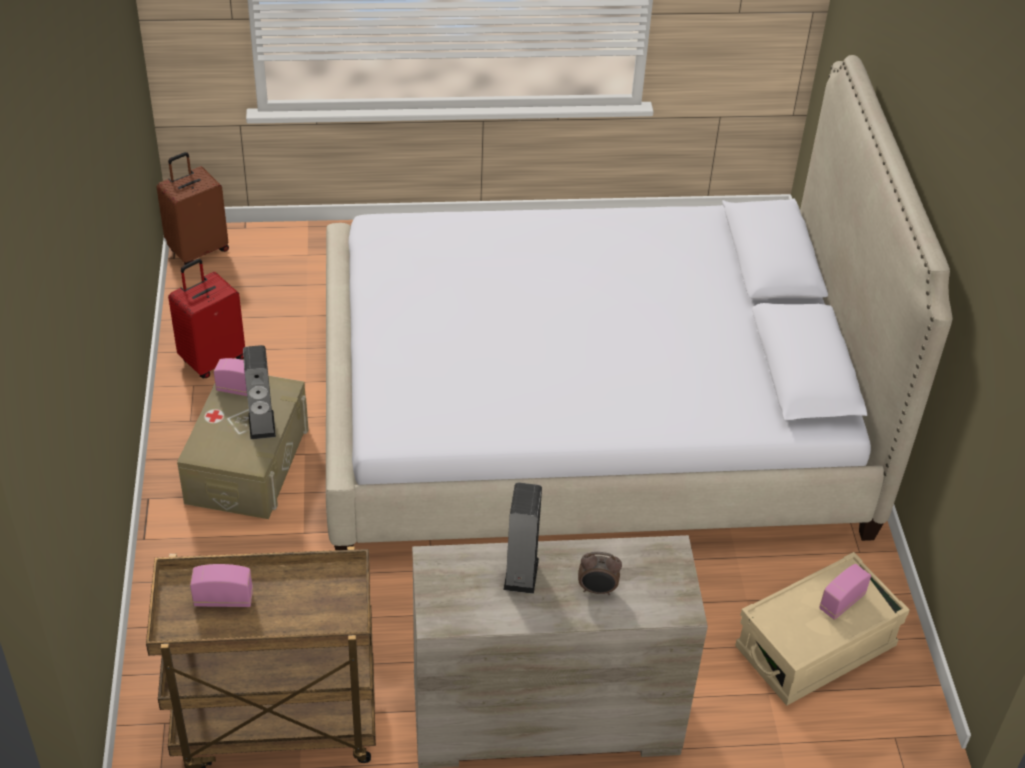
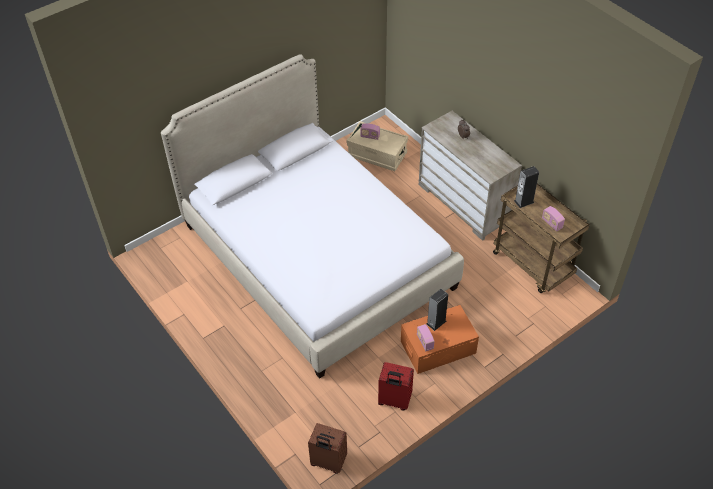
camera: 120 degrees left, 5 degrees up
(247, 462) = (438, 347): beige storage box -> orange storage box
(521, 574) = (475, 155): speaker -> speaker (524, 201)

